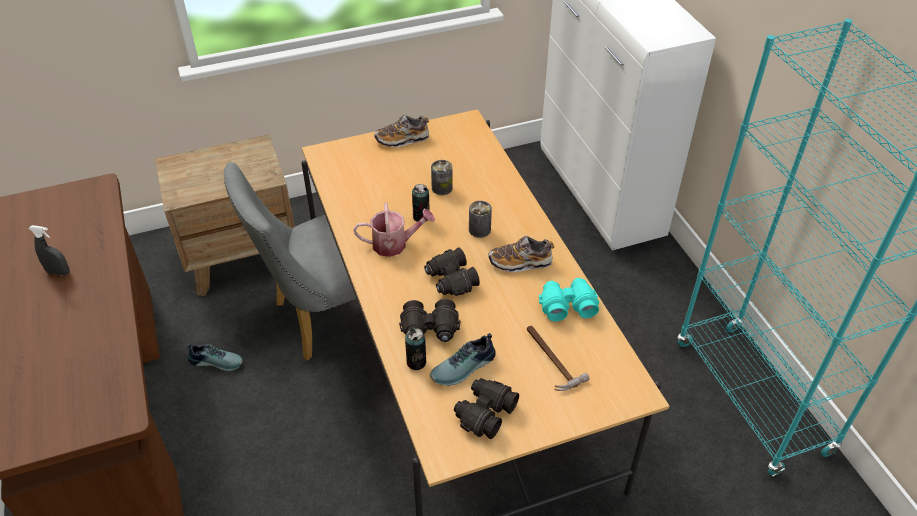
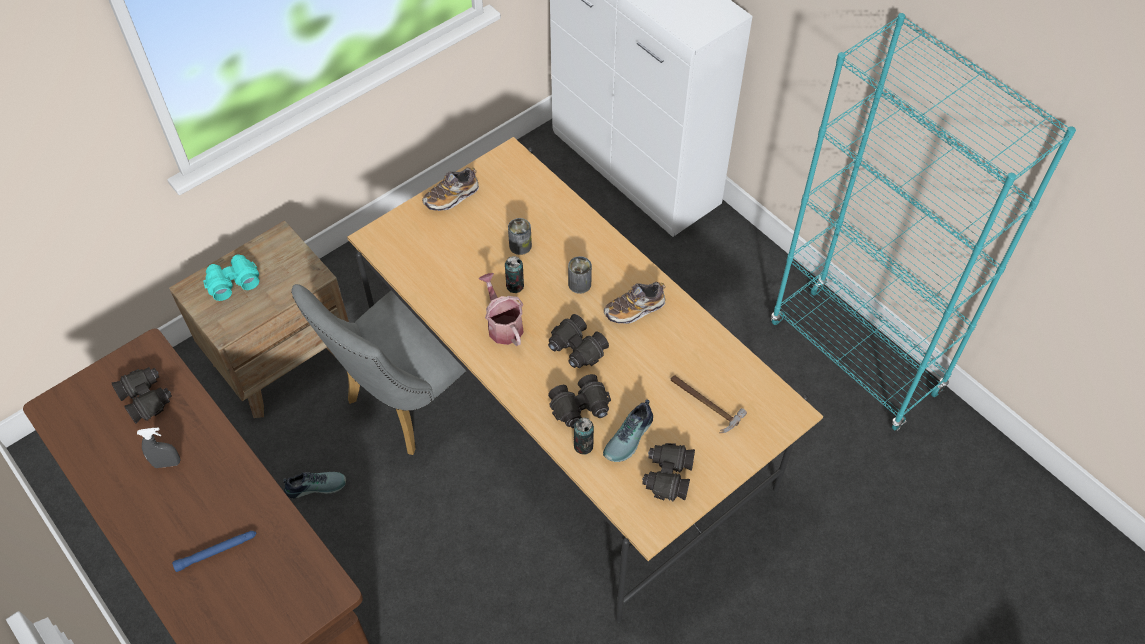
camera: 20 degrees left, 10 degrees up
(52, 352) = (217, 551): none -> blue flashlight
(75, 220) = (146, 398): none -> black binoculars
(395, 244) = (503, 325): watering can -> watering can turned 90 degrees counterclockwise
(567, 305) = (696, 342): turquoise binoculars -> turquoise binoculars (232, 282)

